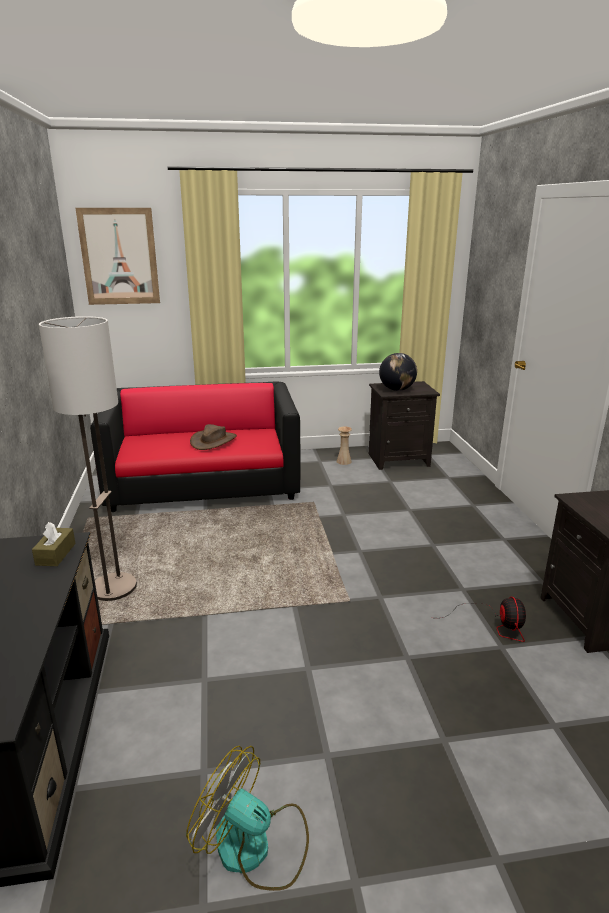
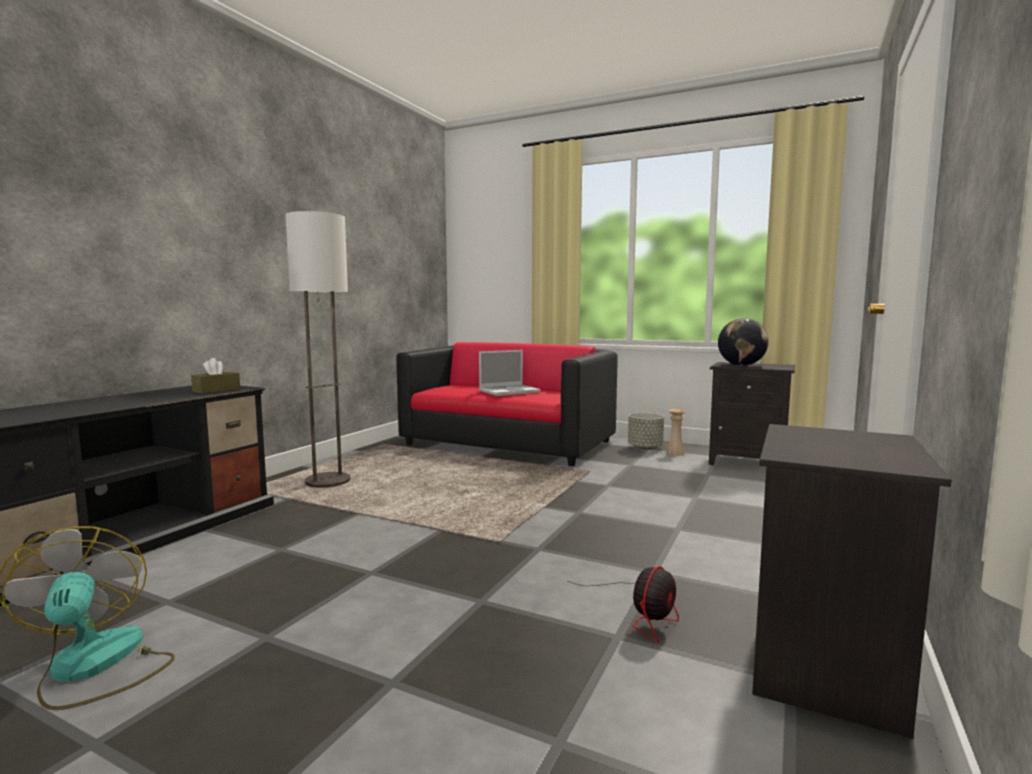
camera: 35 degrees right, 15 degrees down
(119, 257) = (483, 229): picture -> none
(213, 441) = (509, 391): brown hat -> laptop
(317, 461) = (645, 448): none -> grey planter

